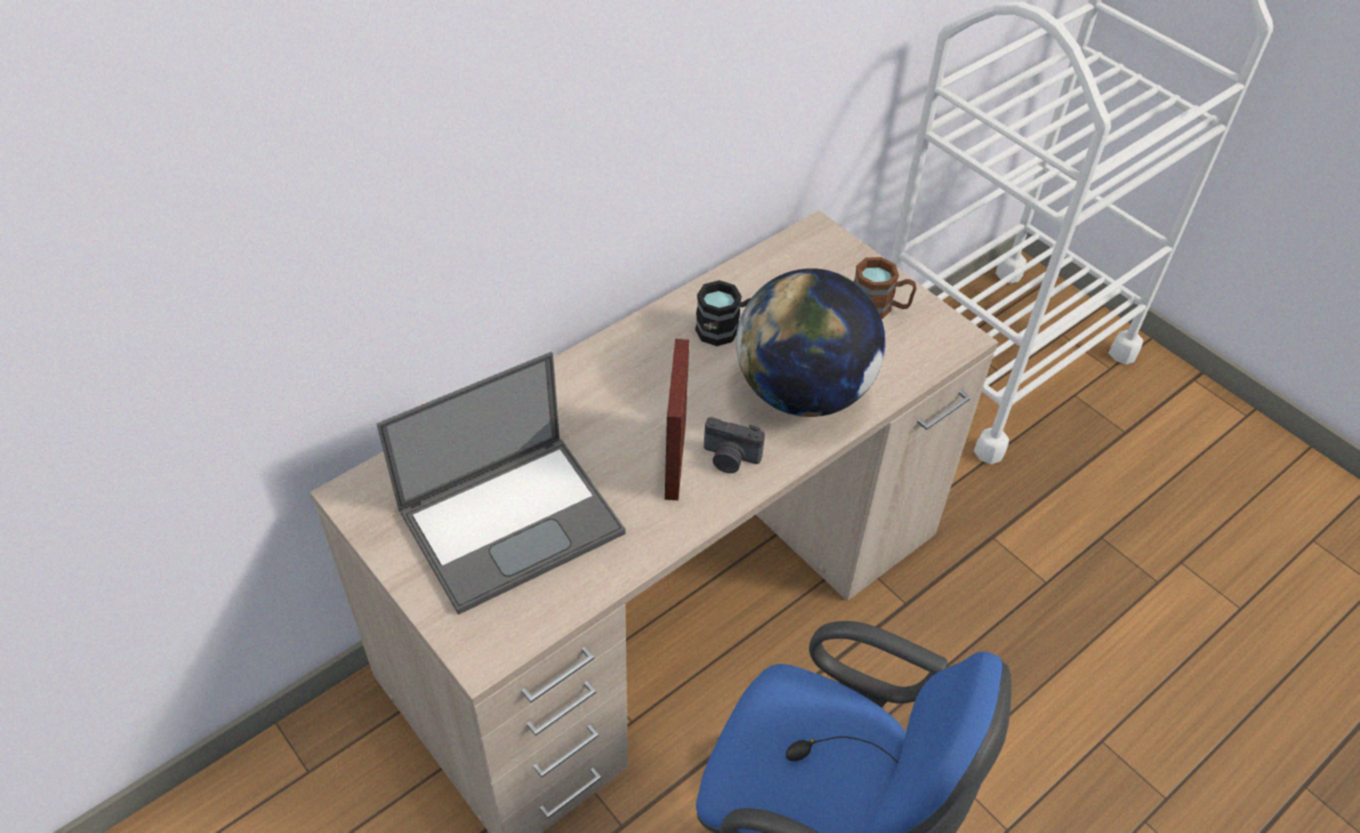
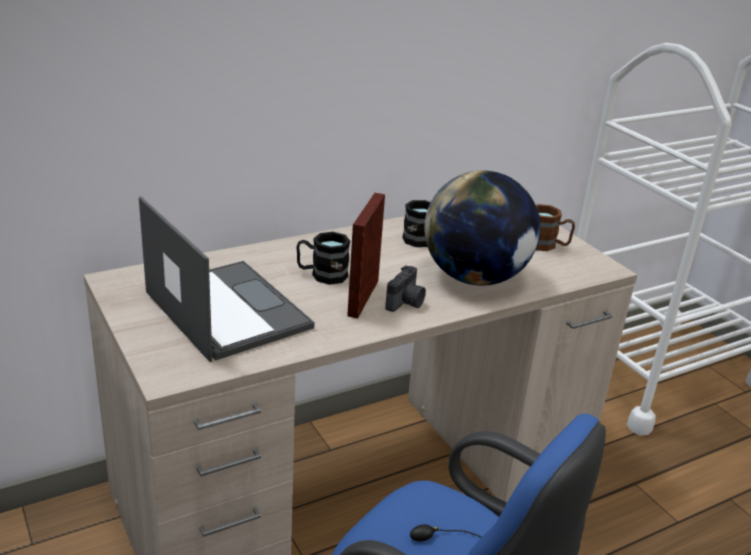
camera: 10 degrees right, 20 degrees down
(513, 519) = (225, 309): laptop -> laptop turned 105 degrees counterclockwise
(613, 427) = (322, 275): none -> black mug
(730, 458) = (406, 303): camera -> camera turned 90 degrees counterclockwise

